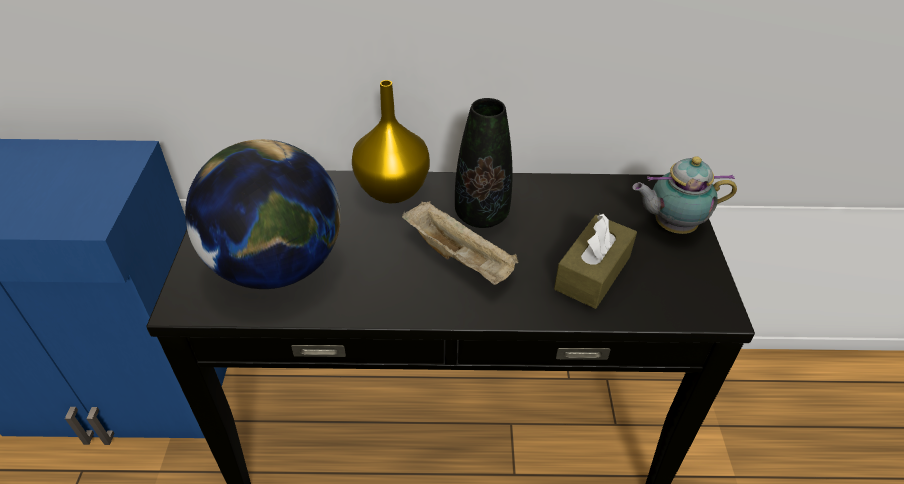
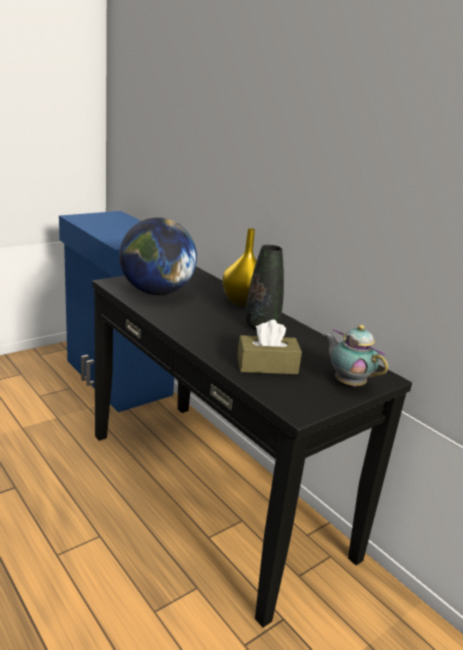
camera: 50 degrees right, 20 degrees down
(460, 258) = (222, 328): beige tray -> none

